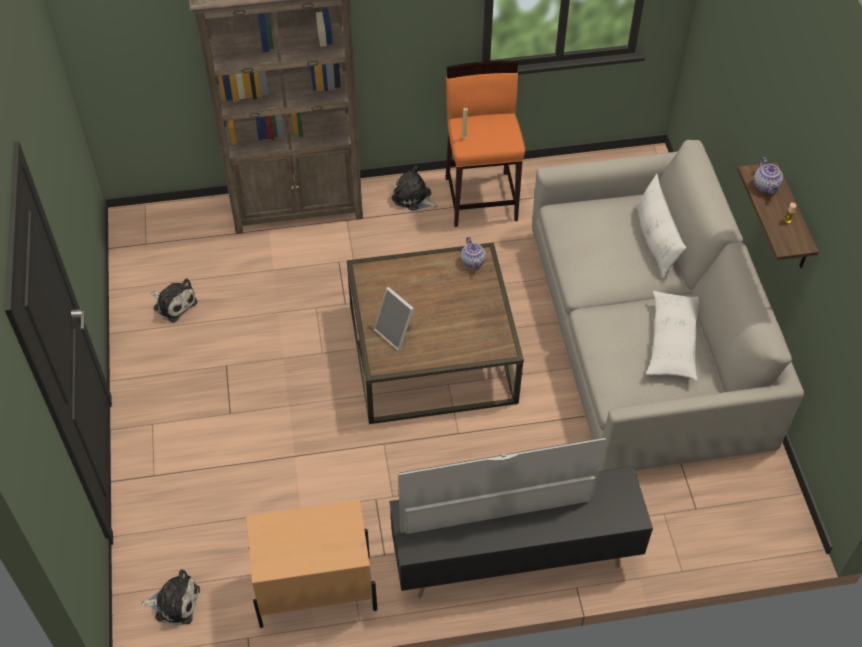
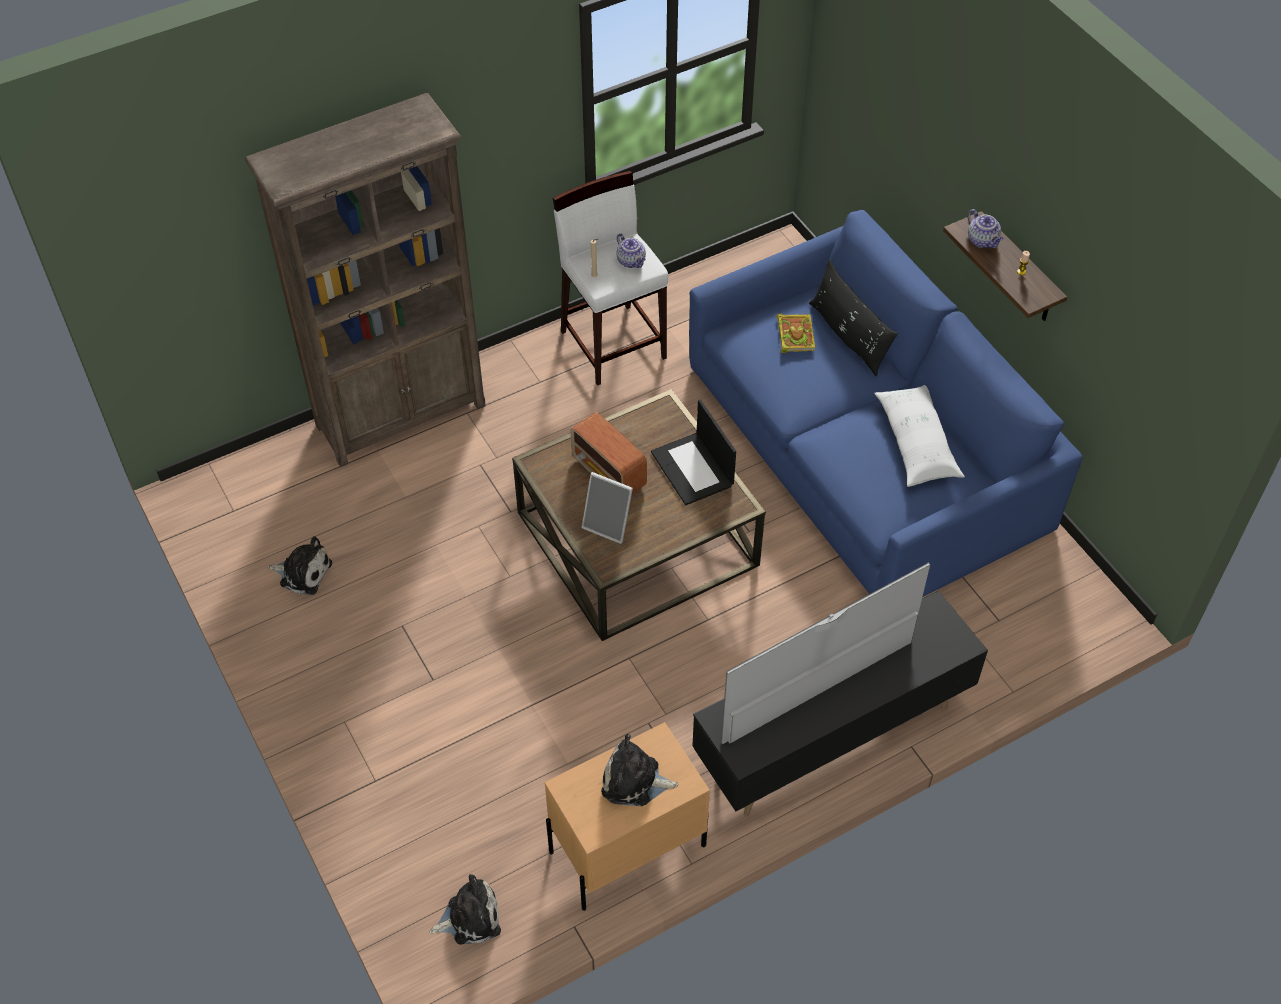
camera: 20 degrees left, 0 degrees up
(413, 198) = (534, 365): plush toy -> plush toy (634, 781)
(415, 294) = (609, 473): none -> radio
(473, 262) = (659, 418): teapot -> teapot (631, 261)
(481, 198) = (613, 343): orange stool -> white stool
(481, 310) = (693, 469): none -> laptop
(611, 227) = (794, 334): none -> book
(647, 336) = (867, 448): grey sofa -> blue sofa
(655, 240) = (848, 336): white pillow -> black pillow

